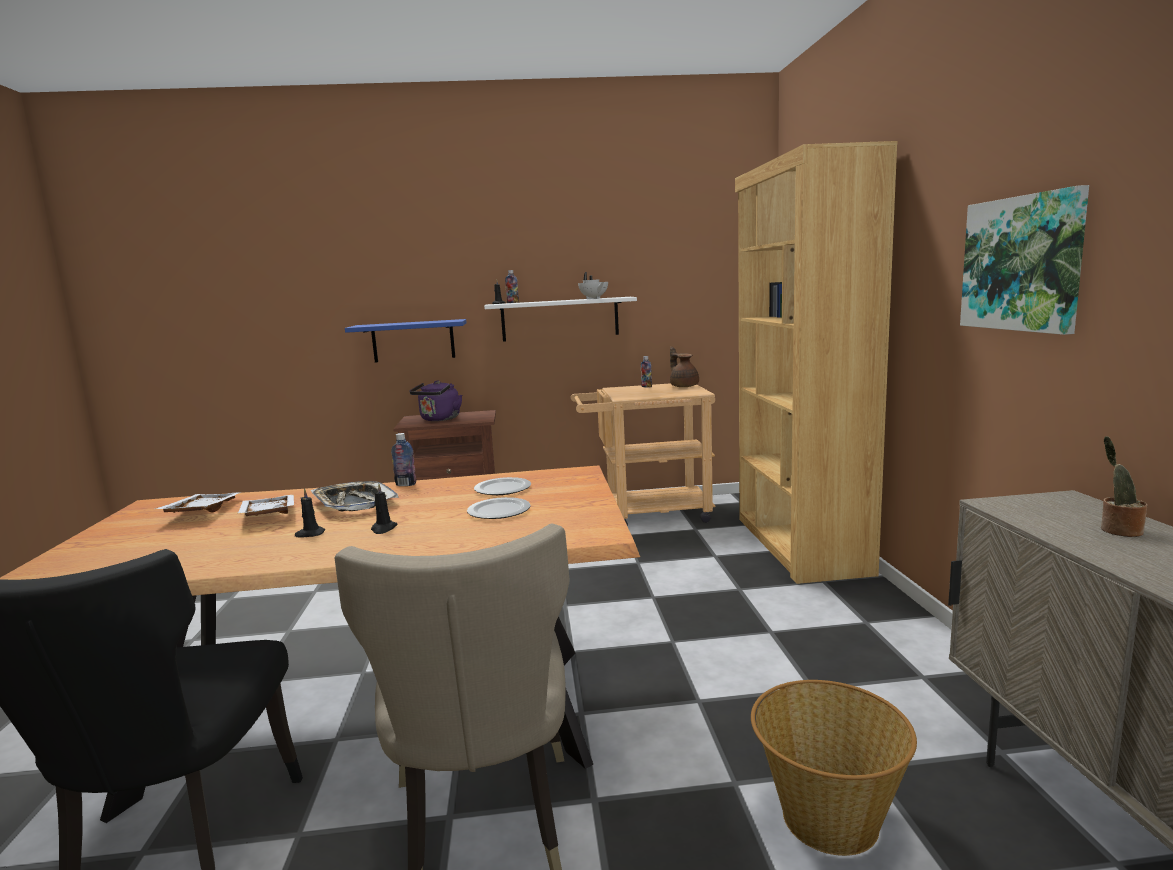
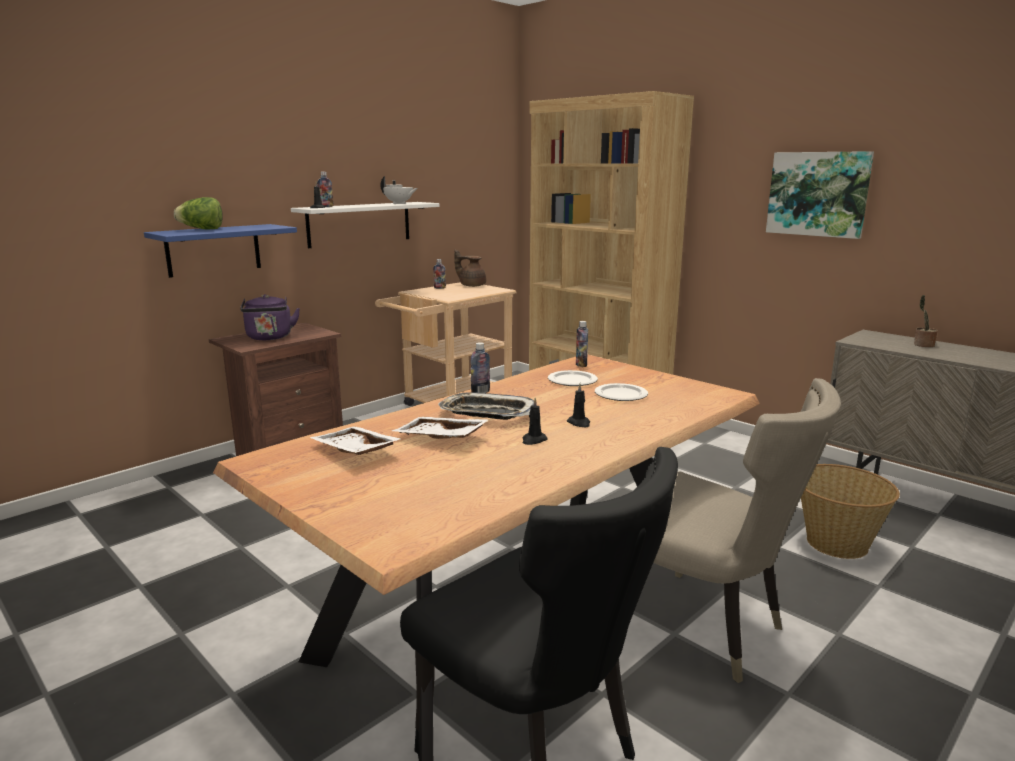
camera: 40 degrees left, 5 degrees up
(394, 323) = (202, 229): none -> lettuce
(558, 475) = (581, 365): none -> bottle

